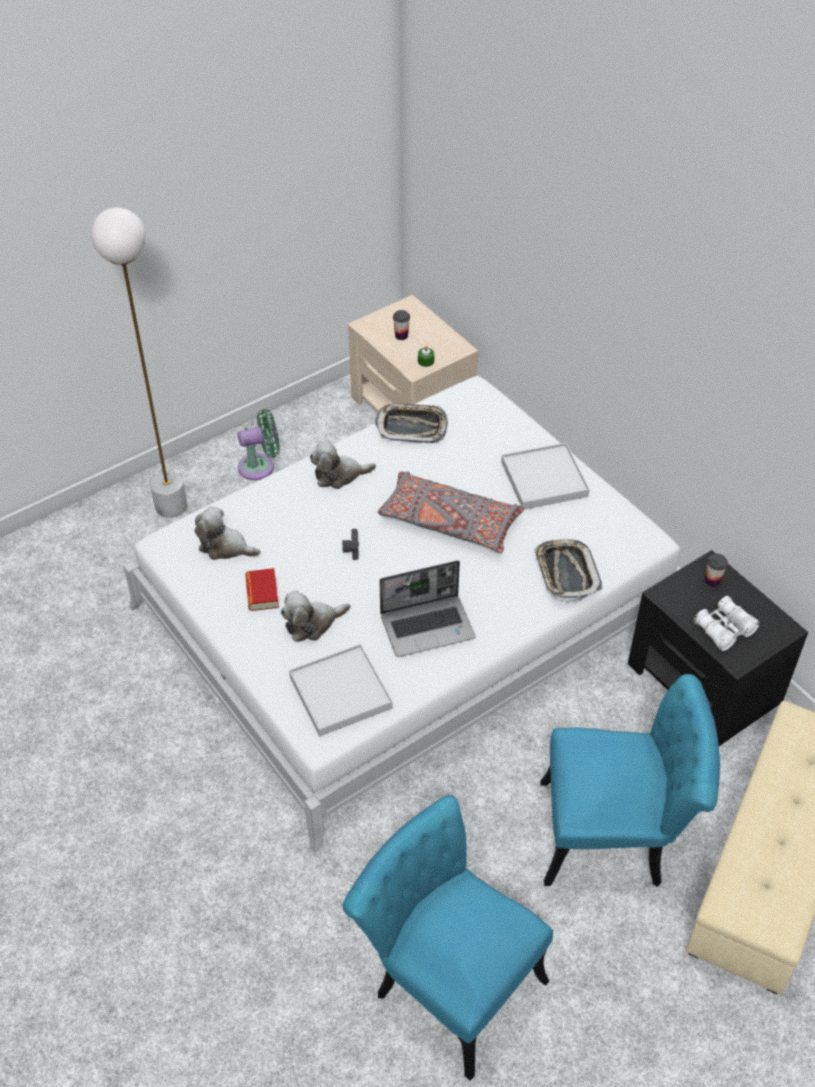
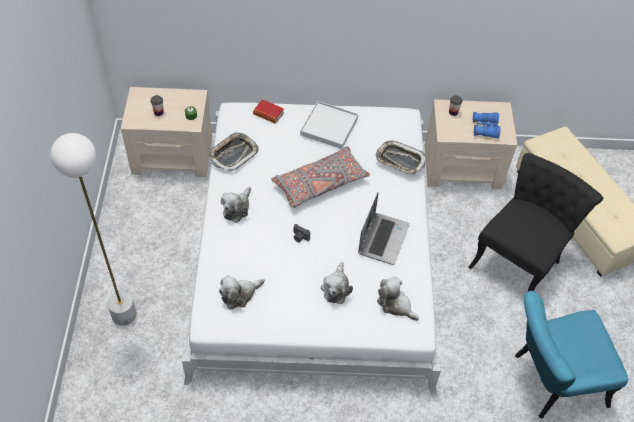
camera: 55 degrees left, 5 degrees up
(260, 466) = (139, 250): green fan -> none
(262, 593) = (292, 298): book -> book (268, 114)
(340, 693) = (395, 305): white tray -> plush toy
(616, 834) = (520, 259): turquoise chair -> black chair
(704, 683) = (463, 166): black nightstand -> beige nightstand
(724, 629) = (485, 128): white binoculars -> blue binoculars

